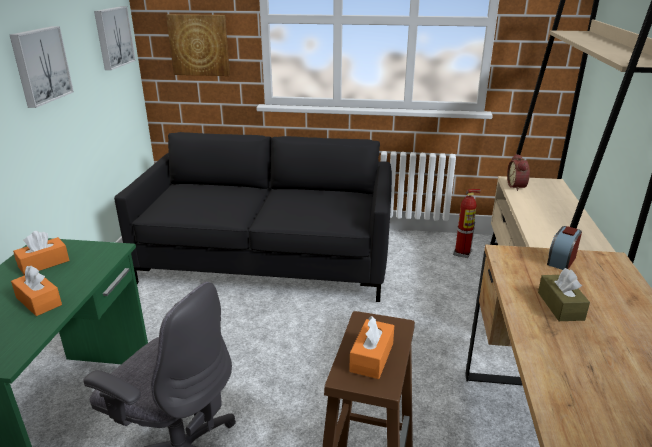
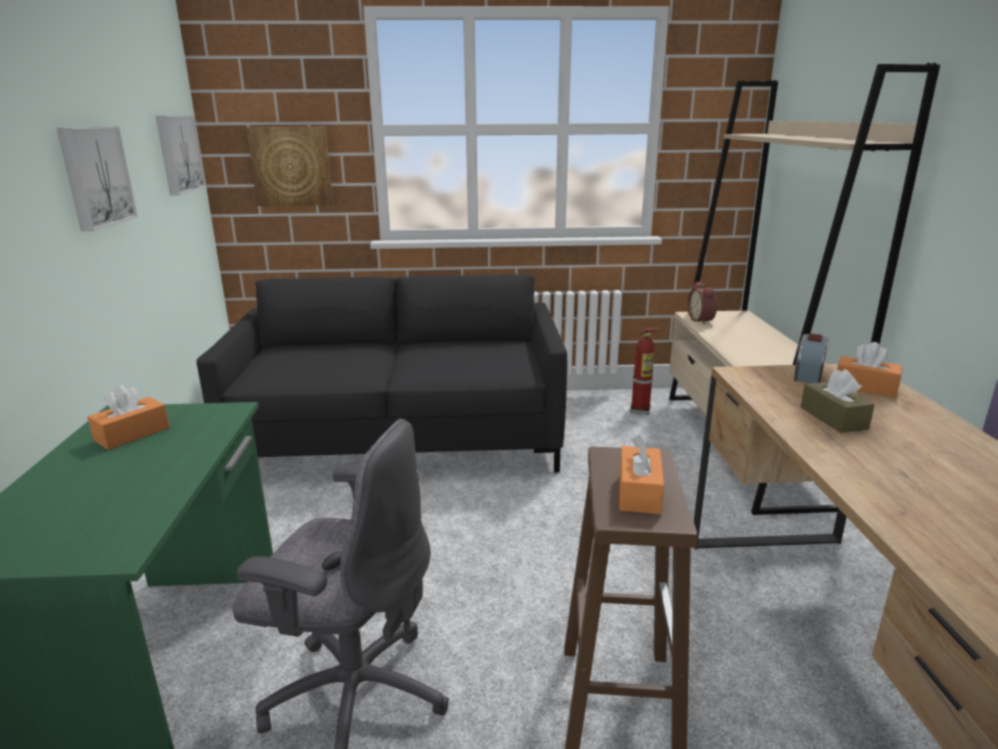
camera: 10 degrees left, 5 degrees down
(39, 301) = (143, 477): orange tissue box -> orange tissue box (865, 387)

